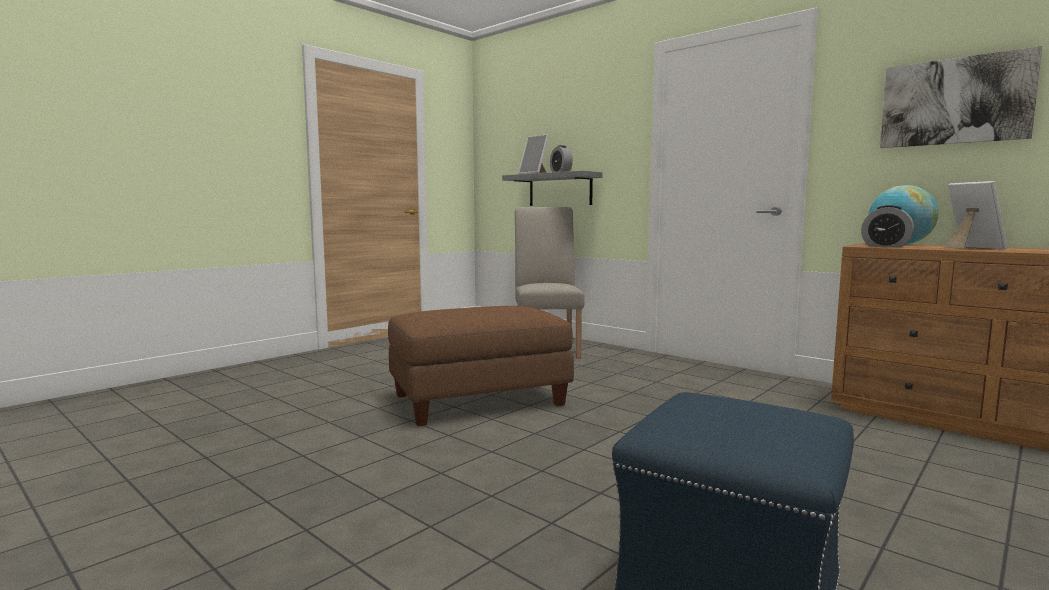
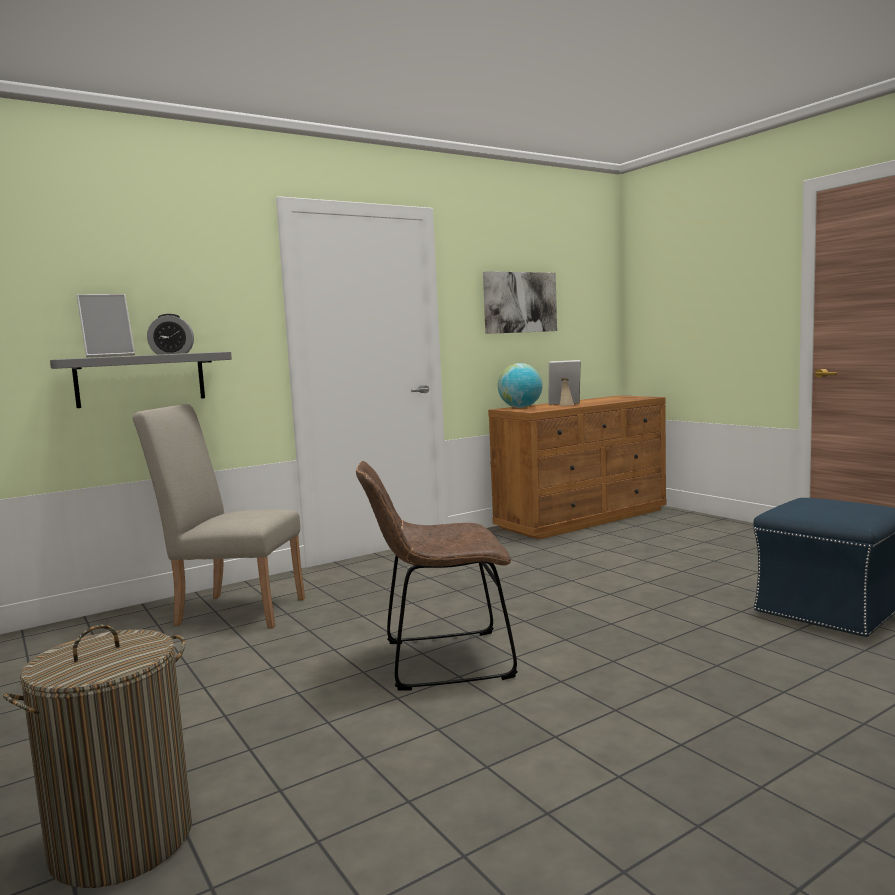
camera: 75 degrees left, 0 degrees up
(294, 372) = (122, 840): none -> laundry basket
(479, 399) = (439, 661): brown ottoman -> brown chair
(885, 246) = (540, 409): alarm clock -> none

